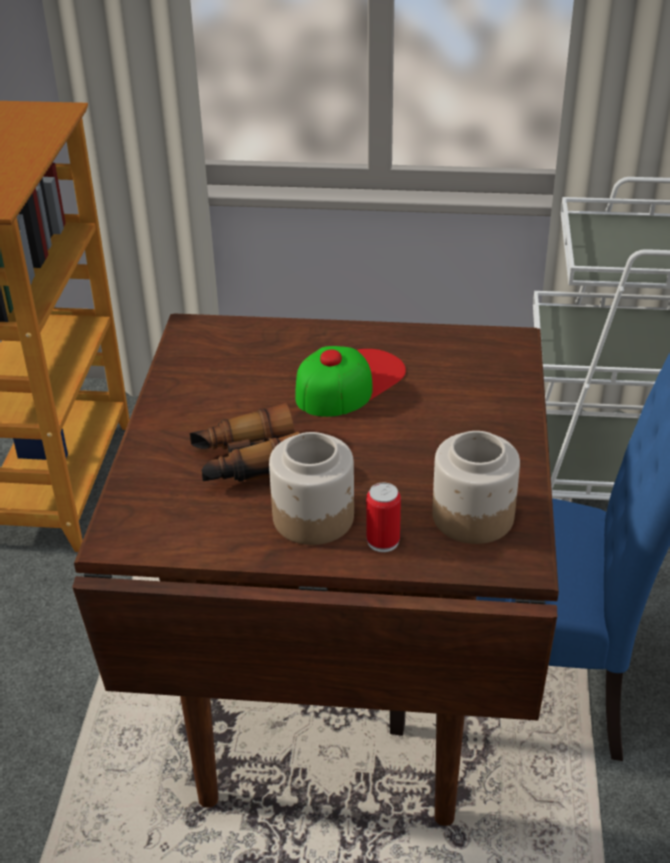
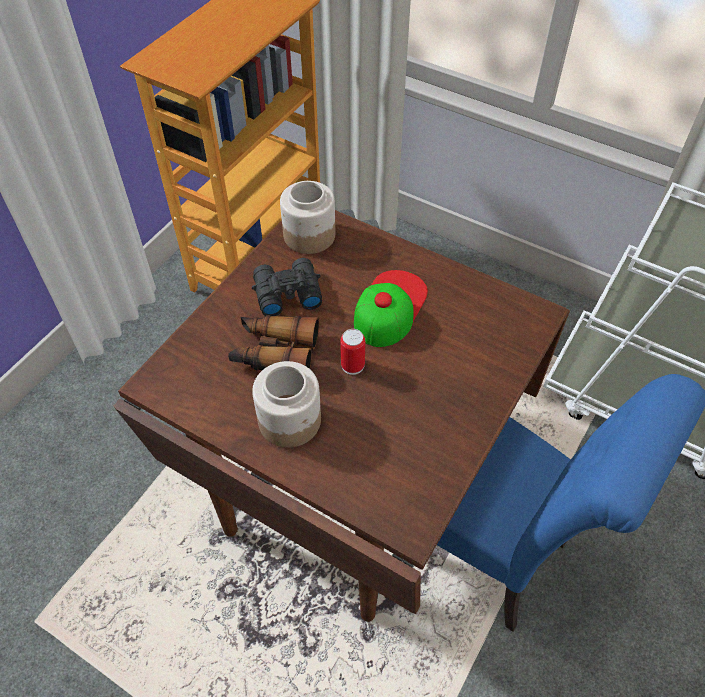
camera: 25 degrees right, 15 degrees up
(218, 405) = (286, 293): none -> black binoculars
(349, 382) = (389, 307): cap -> cap turned 45 degrees counterclockwise
(383, 541) = (324, 463): can -> can (352, 365)
(472, 517) = (401, 469): jar -> jar (308, 235)

